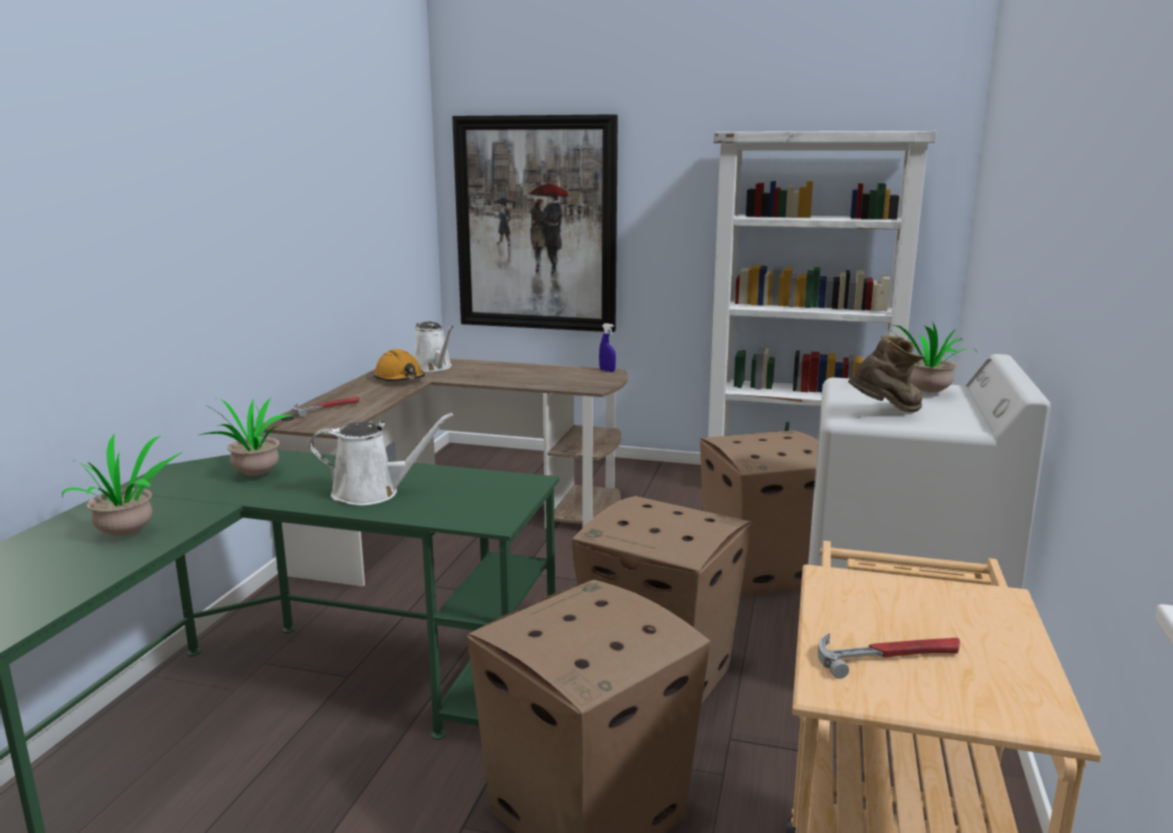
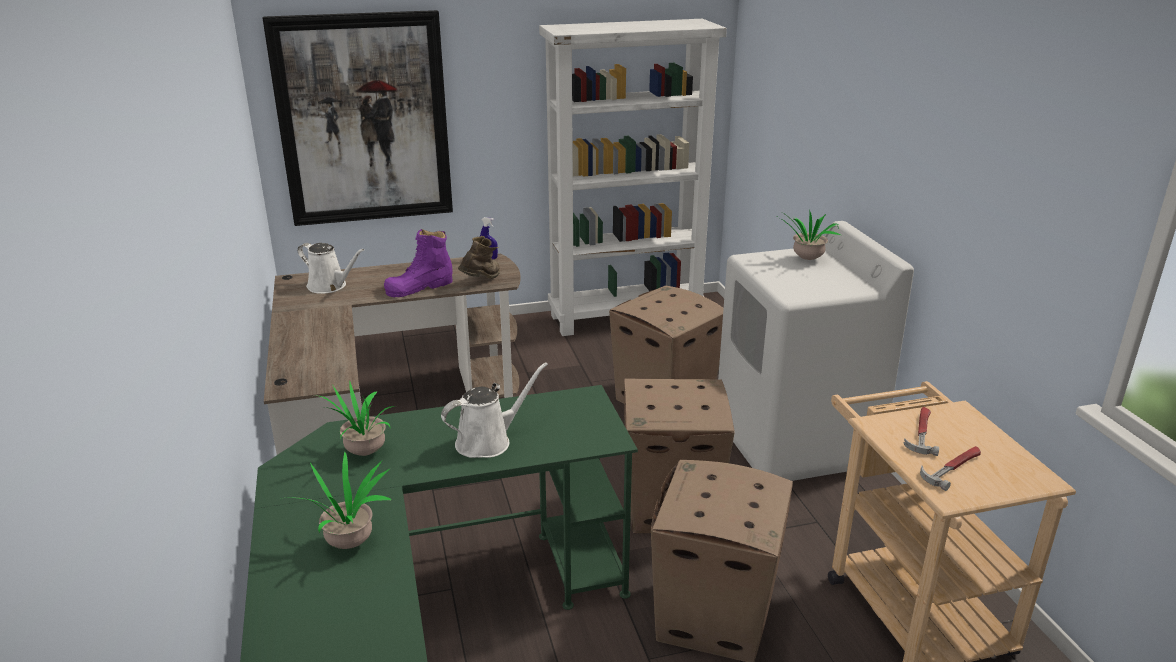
camera: 30 degrees left, 10 degrees up
(326, 408) = (302, 361): hammer -> hammer (921, 433)
(400, 379) = (318, 308): orange hard hat -> none
(508, 380) = (419, 287): none -> purple boot
(886, 413) = (807, 287): brown boot -> brown boot (482, 281)

